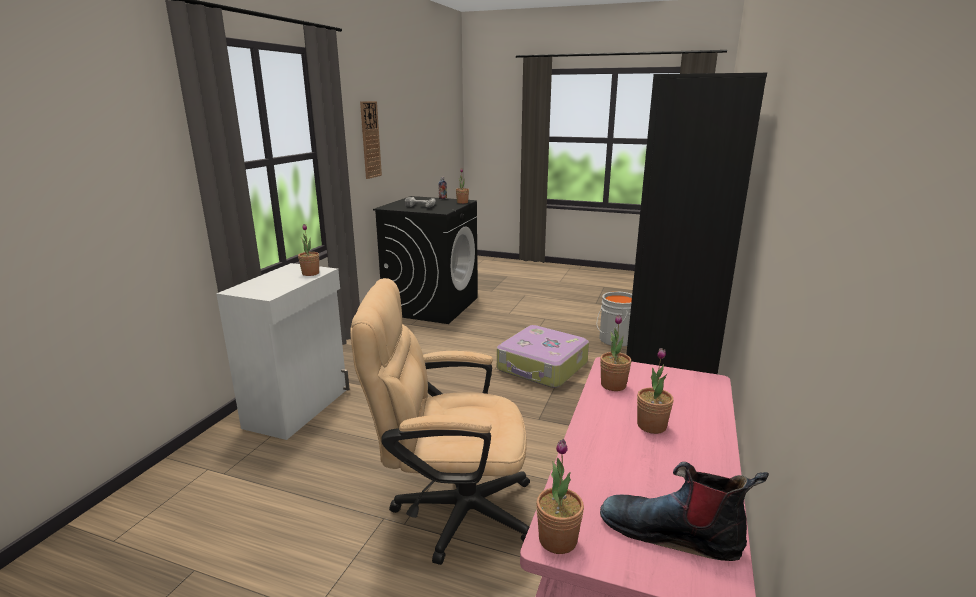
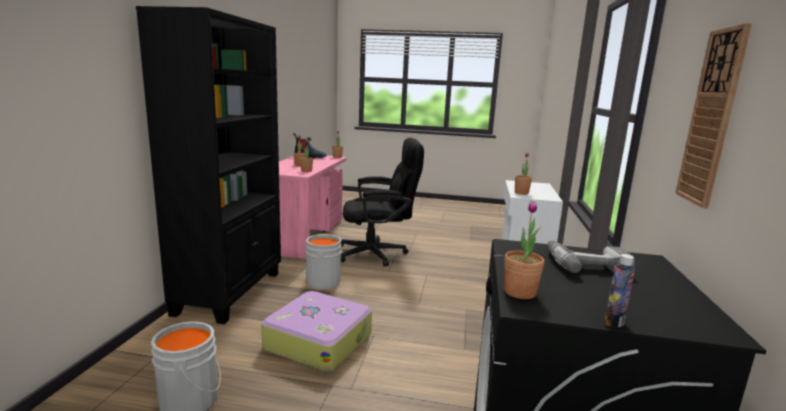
camera: 170 degrees right, 5 degrees down
(450, 510) = (378, 253): beige office chair -> black office chair
(551, 436) = (321, 282): none -> grey bucket

